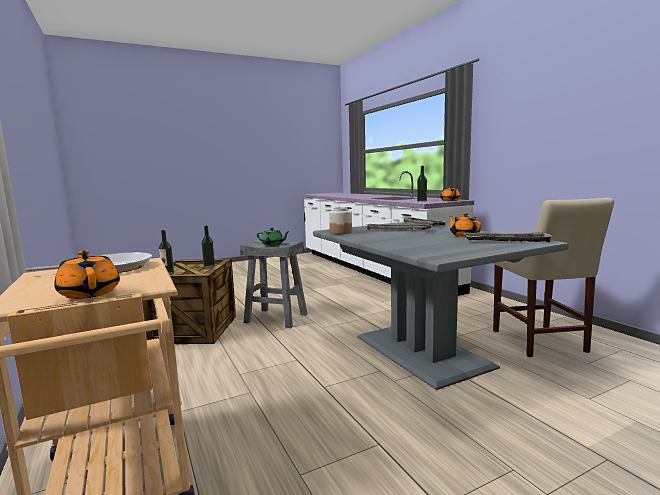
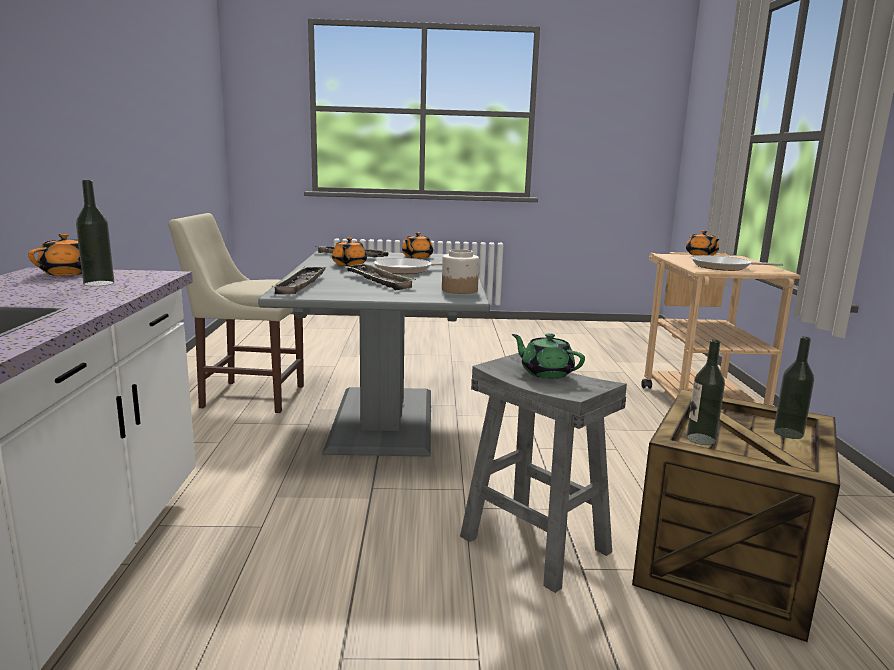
camera: 155 degrees left, 5 degrees up
(412, 237) = (407, 270): none -> frying pan
(462, 249) = (416, 257): none -> orange teapot
(540, 342) = (248, 396): beige chair -> beige chair turned 105 degrees counterclockwise

